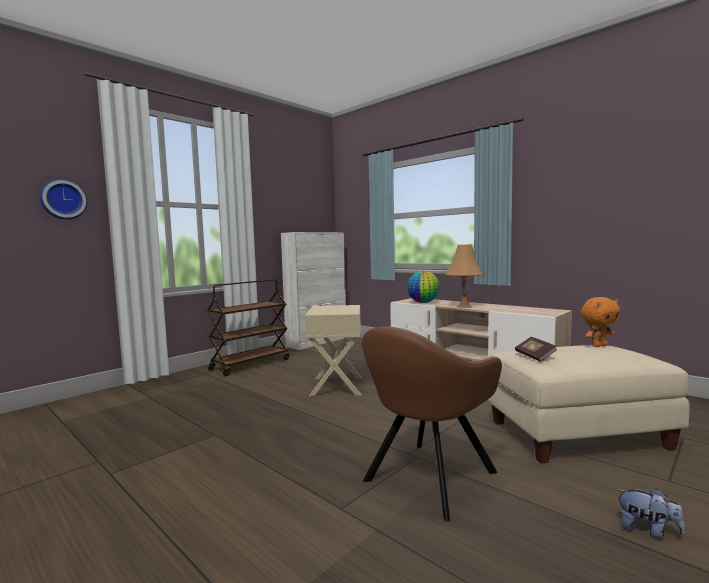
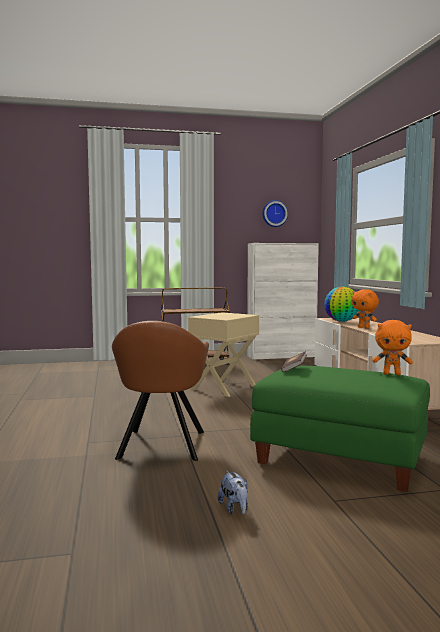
camera: 35 degrees right, 0 degrees up
(63, 199) = (63, 219): wall clock -> wall clock (274, 213)
(427, 479) = (161, 446): brown armchair -> brown armchair turned 75 degrees counterclockwise
(464, 306) = (364, 328): orange table lamp -> orange plush toy
(577, 434) = (341, 459): beige ottoman -> green ottoman

